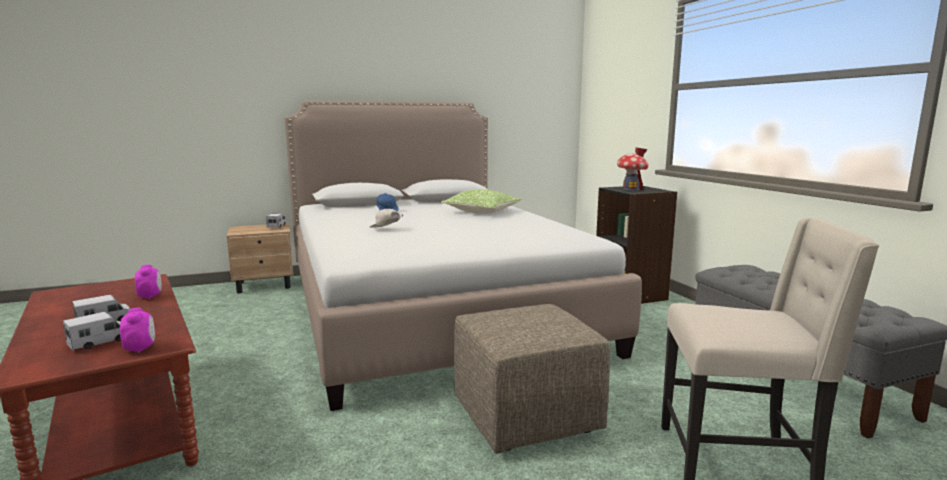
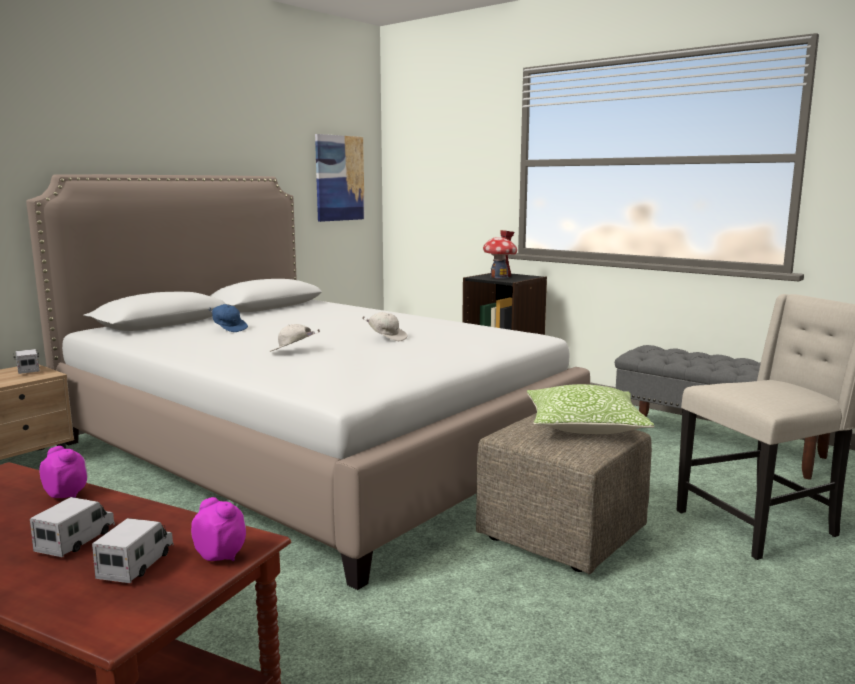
camera: 30 degrees left, 0 degrees up
(472, 228) = (387, 338): none -> white cap
(481, 212) = (349, 317): pillow -> pillow (584, 426)
(537, 104) = (339, 178): none -> picture

